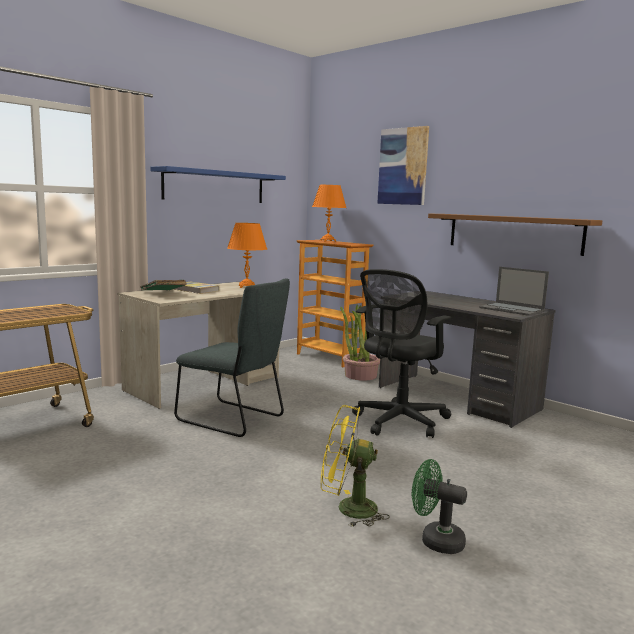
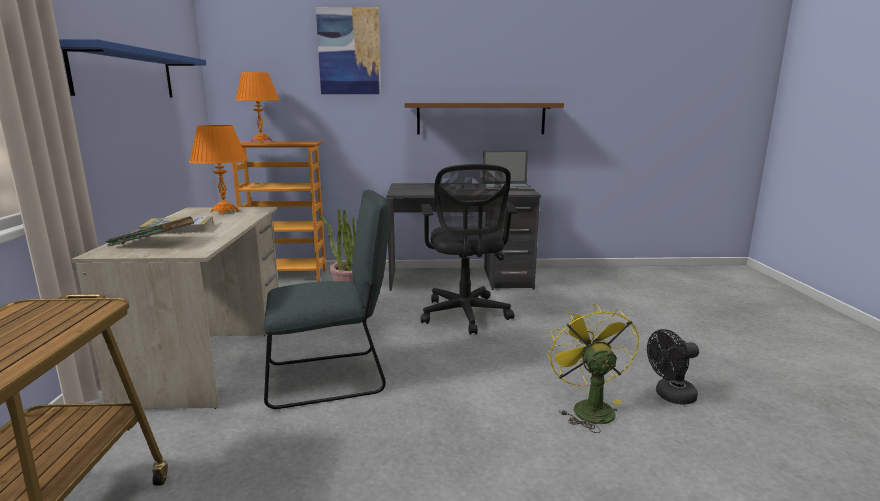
camera: 45 degrees left, 5 degrees up
(348, 509) = (588, 407): yellow fan -> yellow fan turned 120 degrees clockwise
(435, 540) = (670, 396): green fan -> black fan

